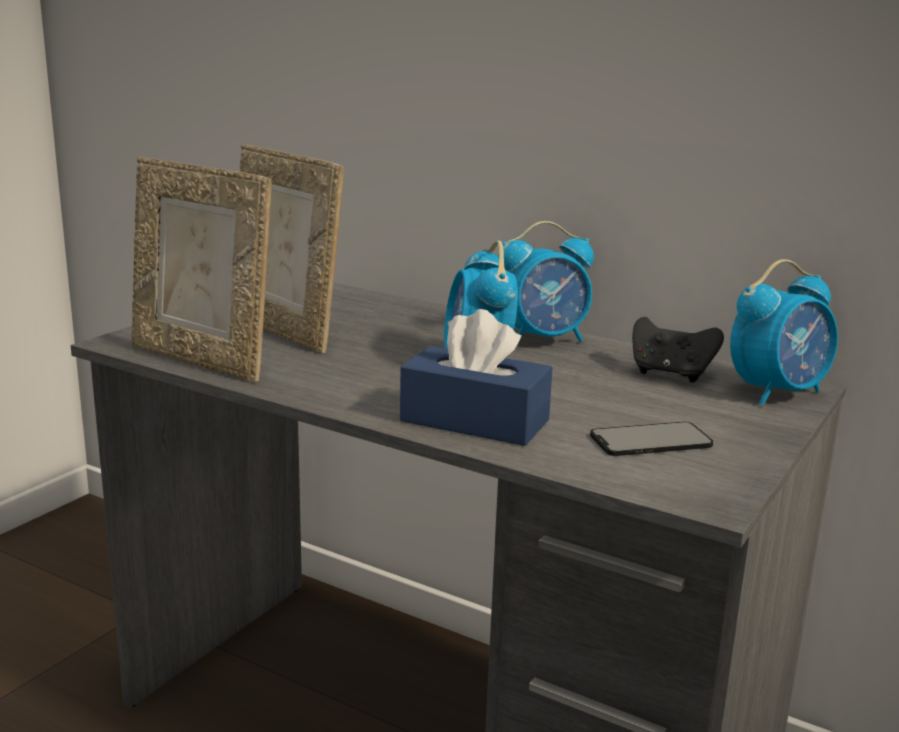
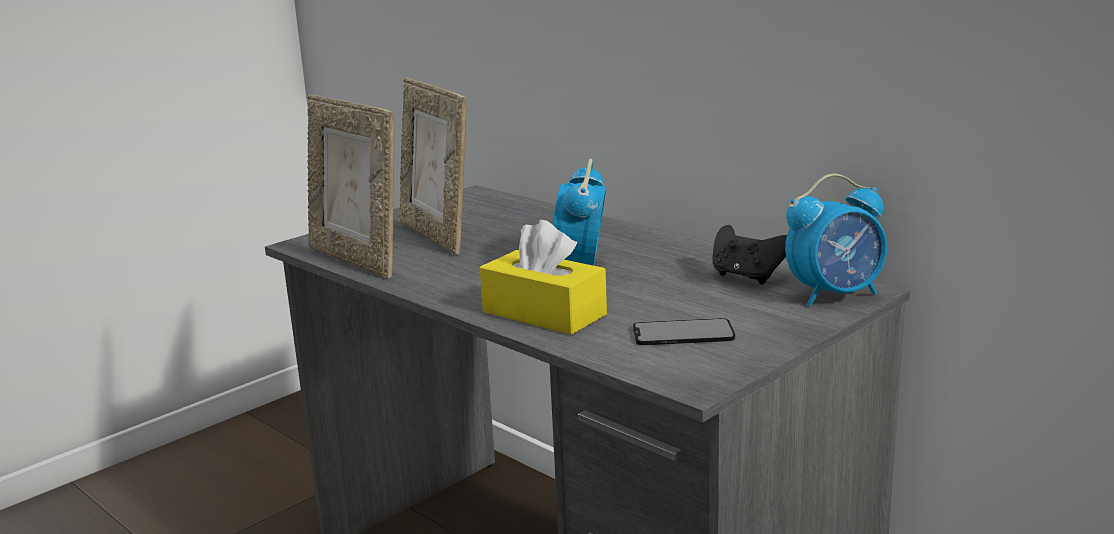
camera: 15 degrees right, 0 degrees up
(474, 421) = (544, 313): blue tissue box -> yellow tissue box
(544, 339) = (655, 244): alarm clock -> none

